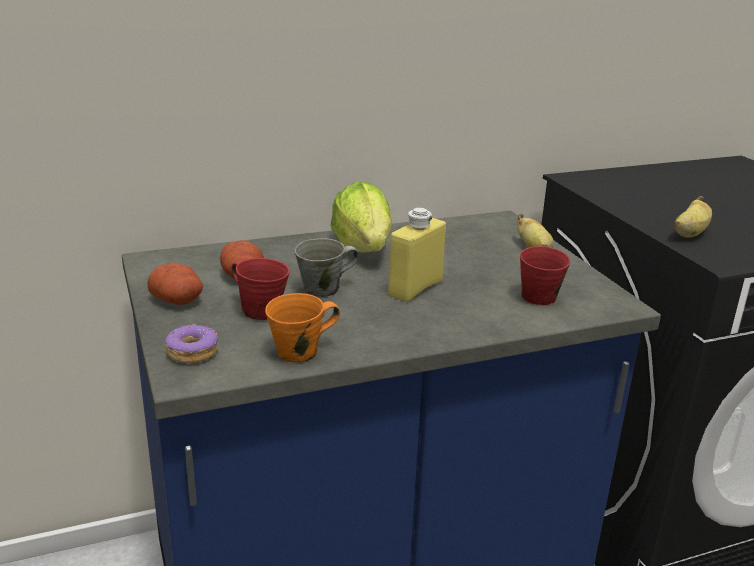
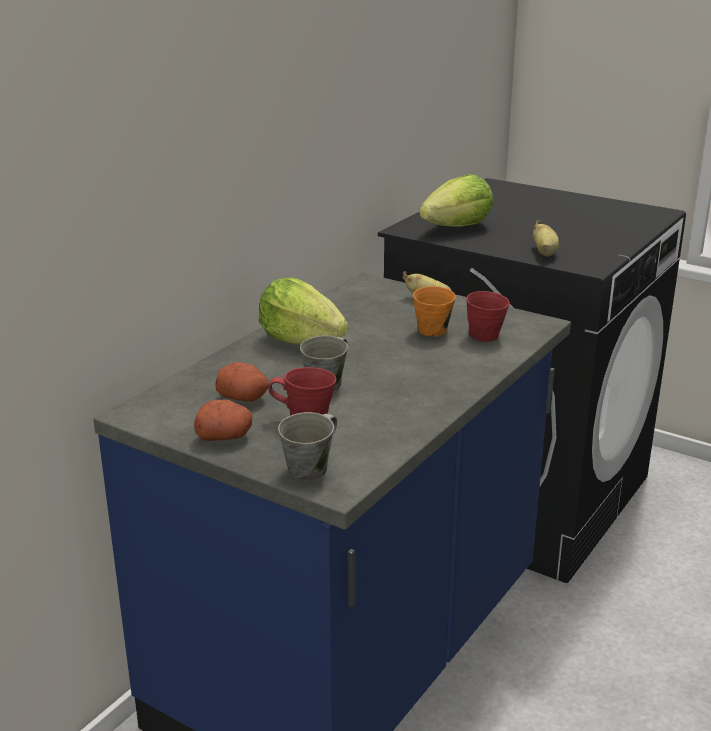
camera: 35 degrees left, 0 degrees up
(192, 352) = (310, 469): donut -> grey mug
(300, 352) = (389, 436): orange mug -> orange mug (434, 330)
(415, 288) = (392, 359): yellow bottle -> none
(630, 189) = (457, 228): none -> lettuce

